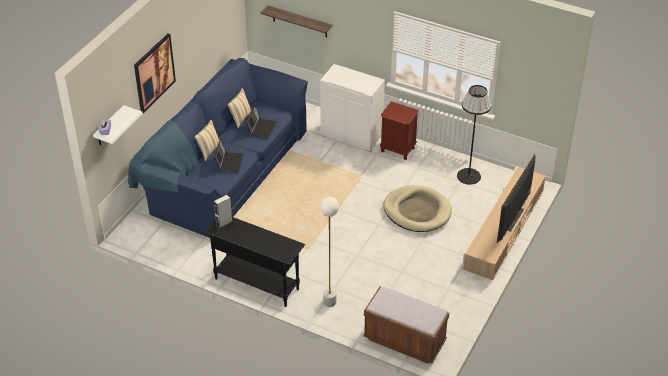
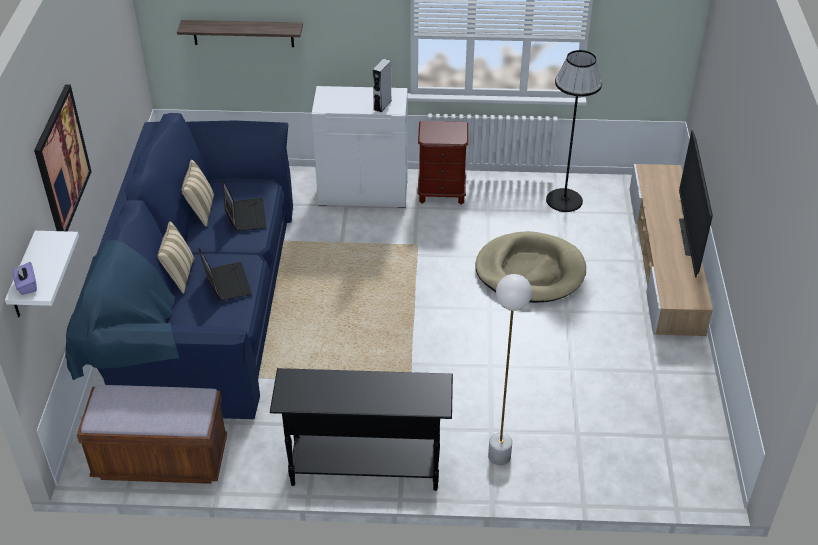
camera: 25 degrees left, 0 degrees up
(224, 223) = (295, 384): grey speaker -> grey speaker (382, 105)
(404, 340) = (652, 476): brown bench -> brown bench (161, 460)

